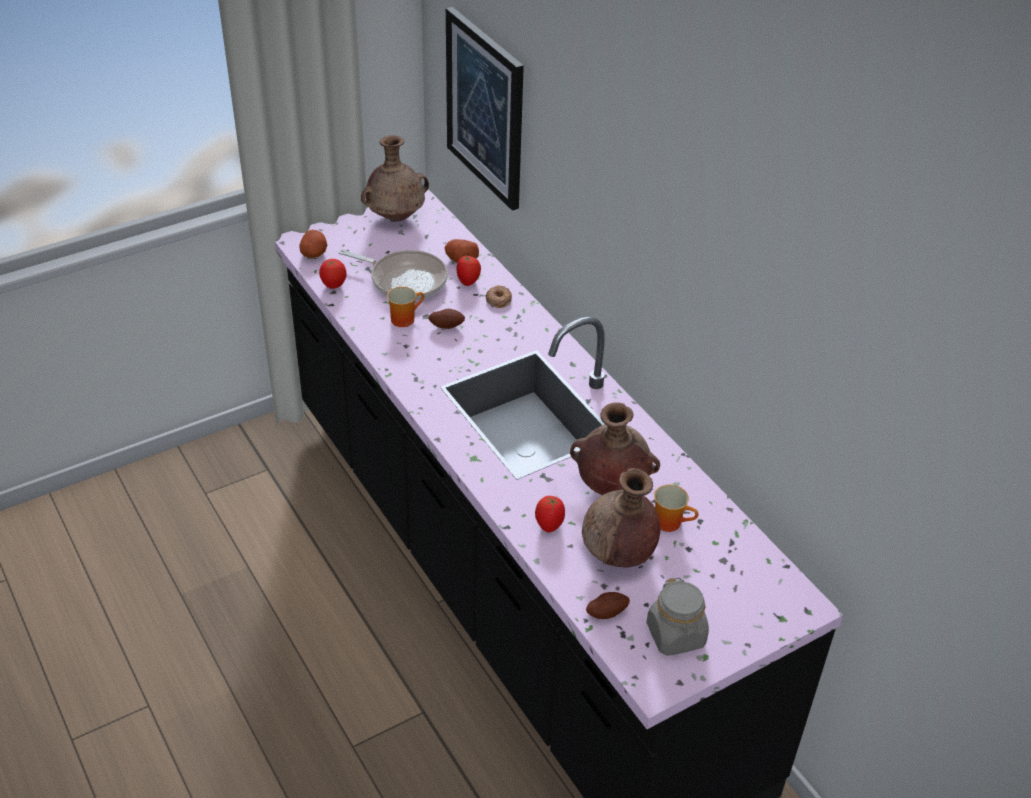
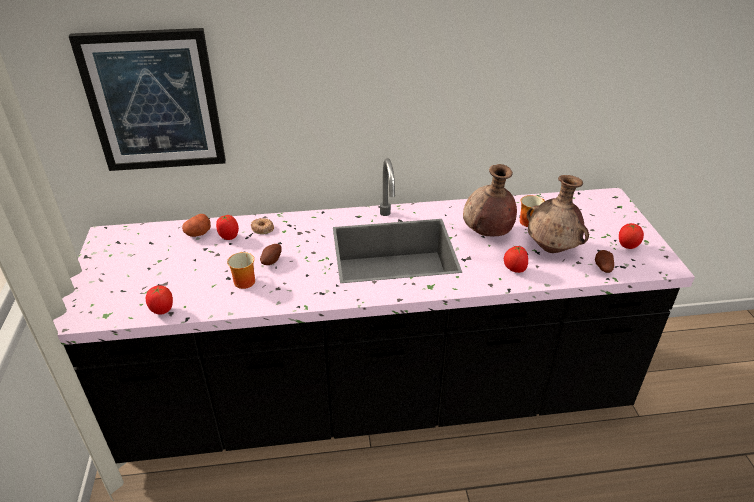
camera: 65 degrees left, 5 degrees down
(314, 253) = (104, 312): potato -> none
(397, 217) = (108, 251): brown vase -> none
(404, 280) = (195, 268): frying pan -> none
(676, 635) = (627, 246): grey jar -> tomato

